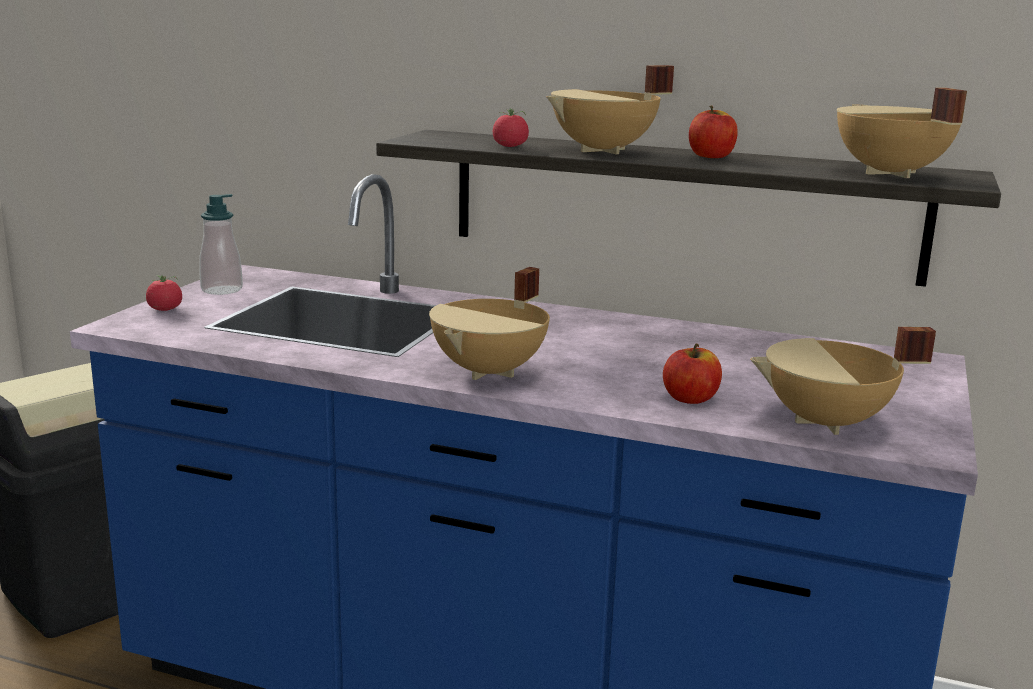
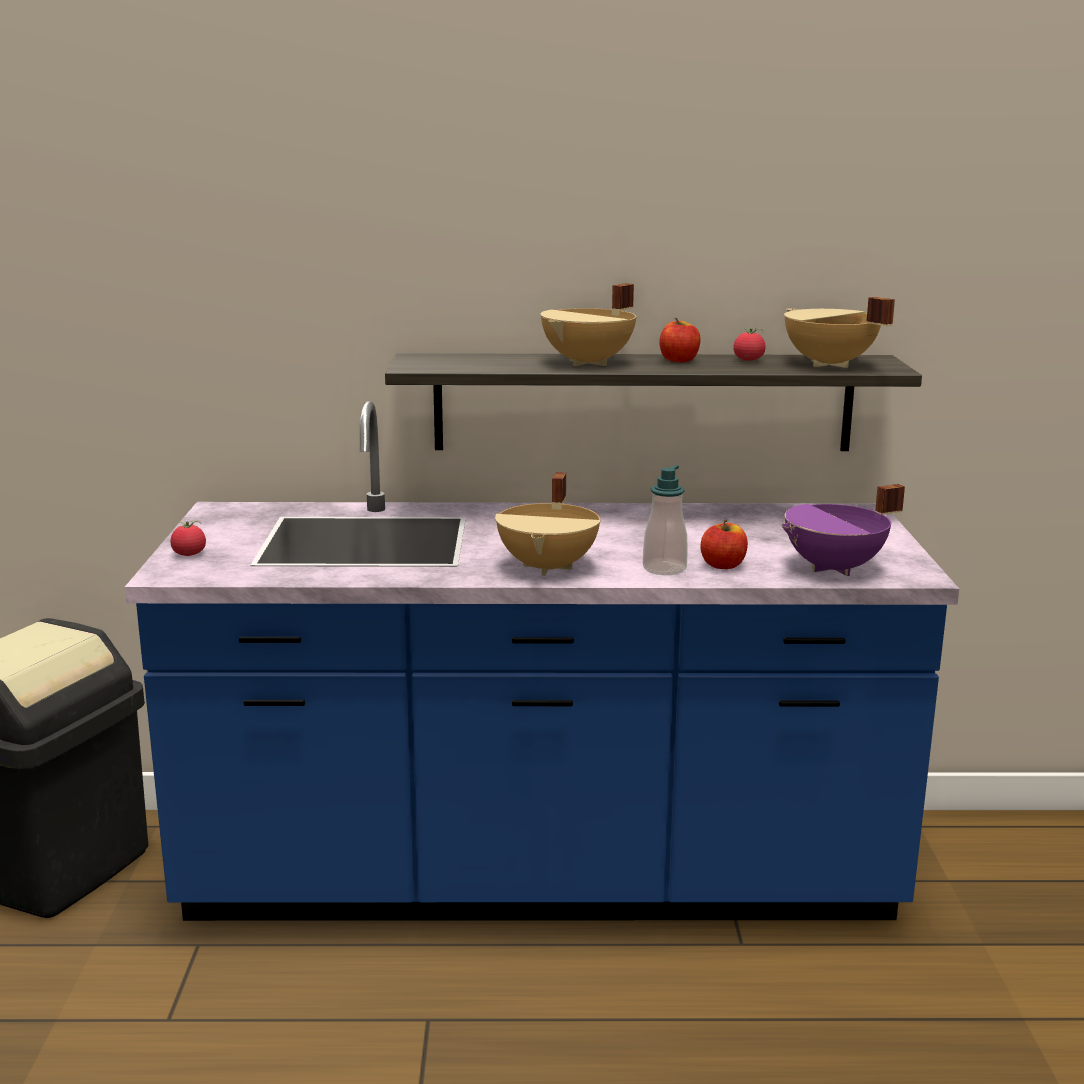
camera: 20 degrees left, 0 degrees up
(222, 290) = (217, 528): soap dispenser -> soap dispenser (664, 569)
(510, 146) = (506, 366): tomato -> tomato (748, 360)
(828, 423) = (835, 568): beige cooking pot -> purple cooking pot

